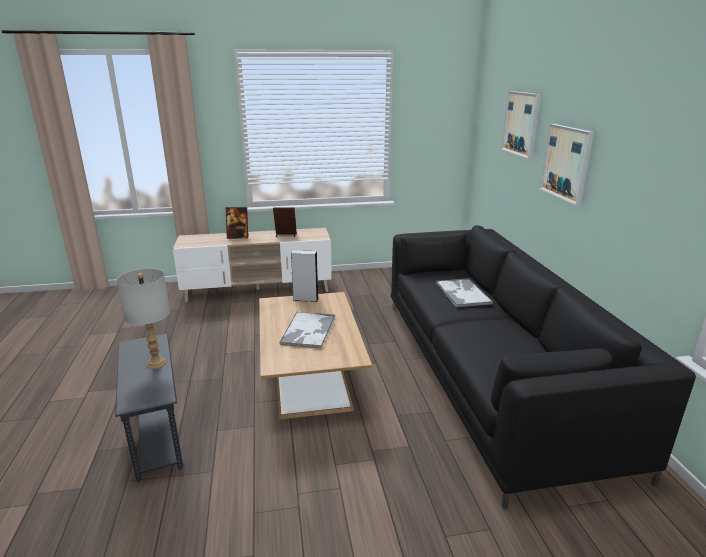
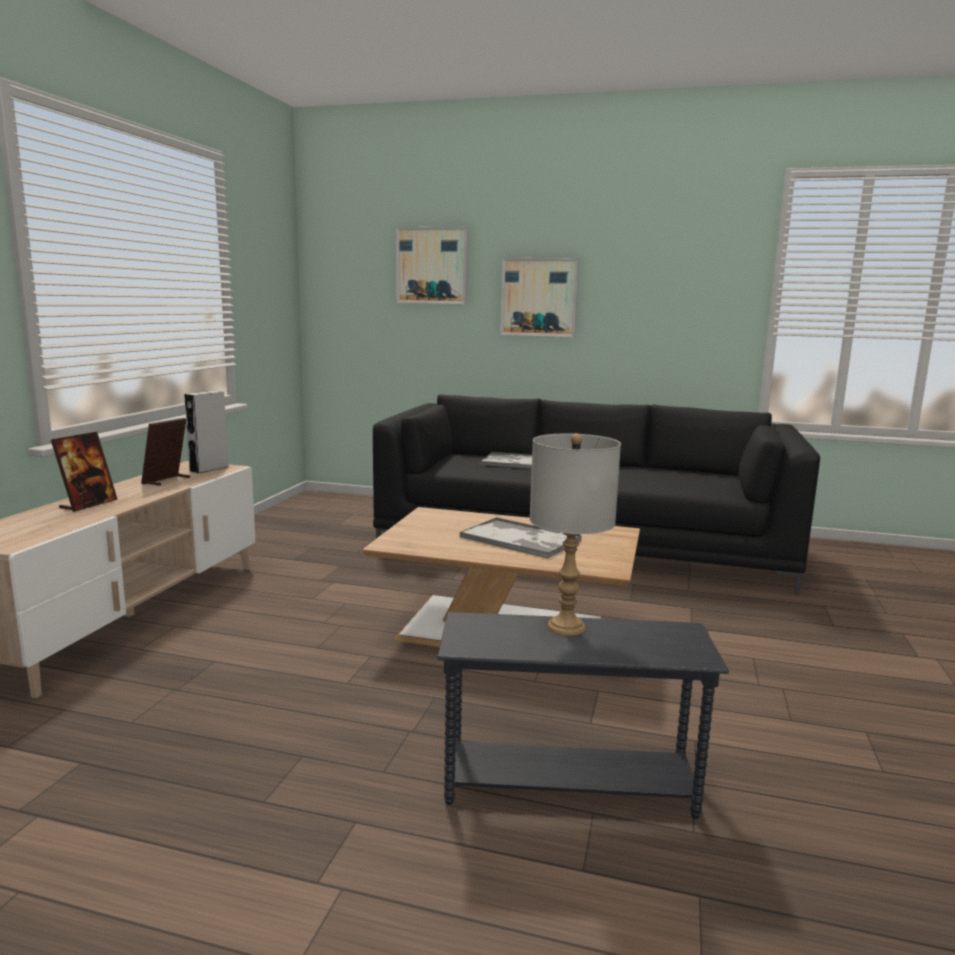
camera: 65 degrees left, 10 degrees down
(305, 299) = (412, 526): grey speaker -> grey speaker (209, 469)

